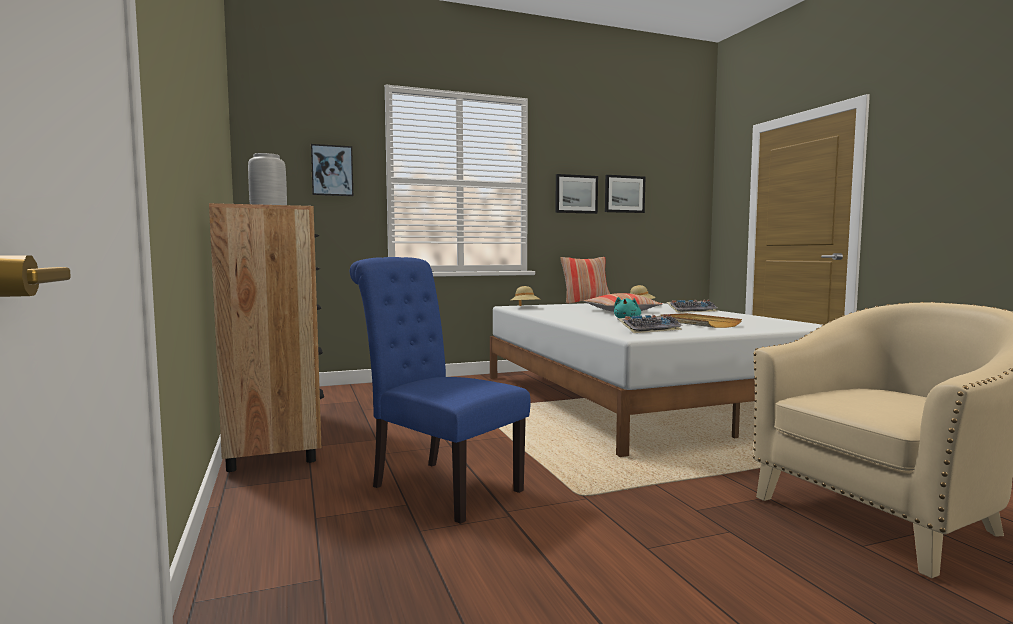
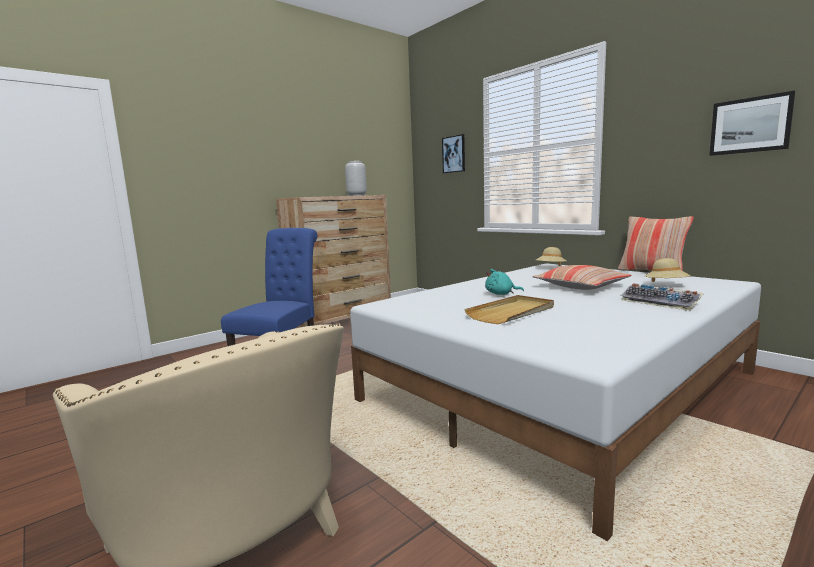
camera: 70 degrees right, 5 degrees up
(576, 194) = (665, 138): picture -> none
(650, 329) = (430, 304): keyboard -> none

